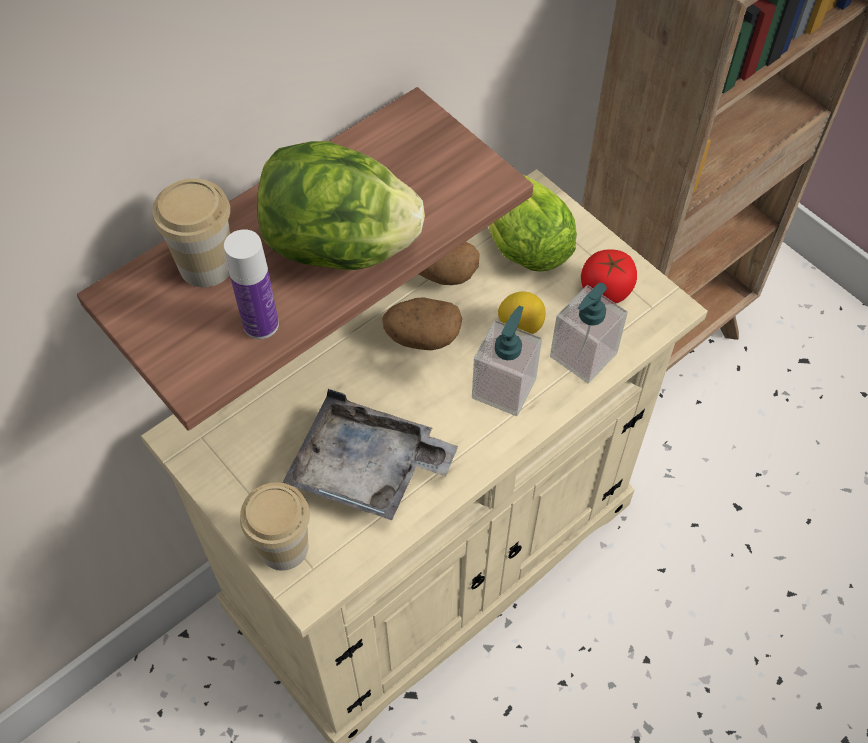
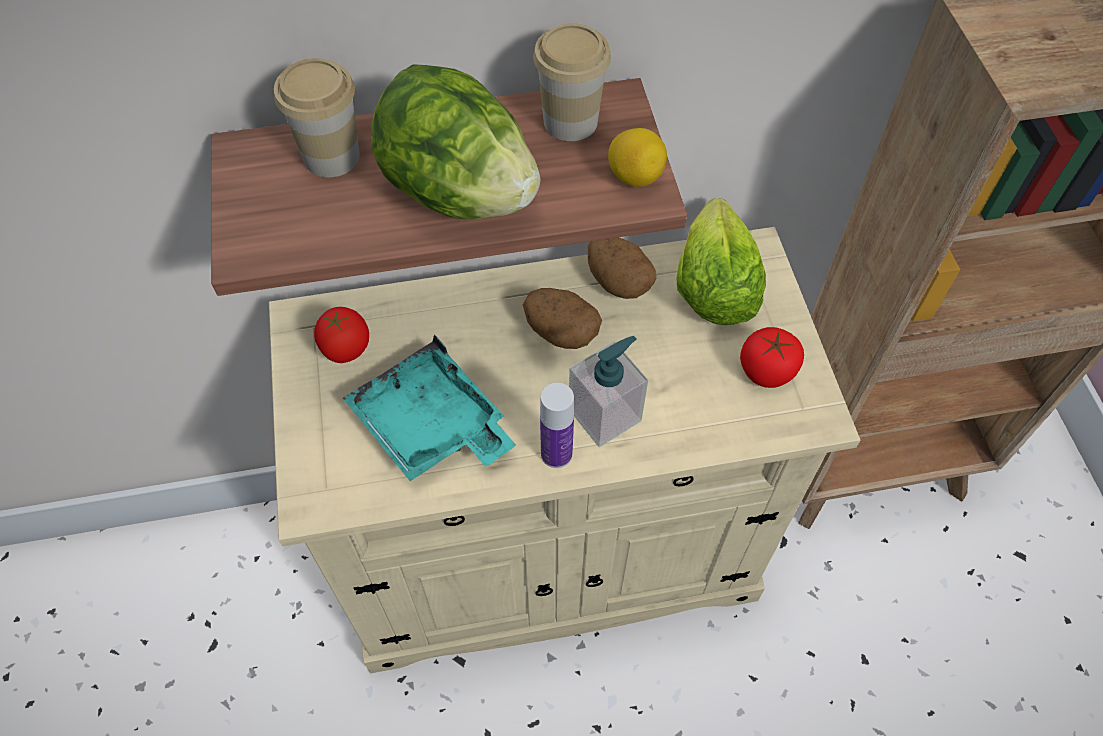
camera: 30 degrees right, 0 degrees up
(247, 444) = (346, 352): none -> tomato
(261, 324) = (337, 229): bottle -> bottle (556, 454)
(283, 547) = (314, 457): cup -> cup (570, 121)
(367, 469) = (431, 426): grey tray -> turquoise tray
(520, 325) = (660, 364): lemon -> lemon (635, 176)
(583, 355) = (702, 421): soap dispenser -> none

